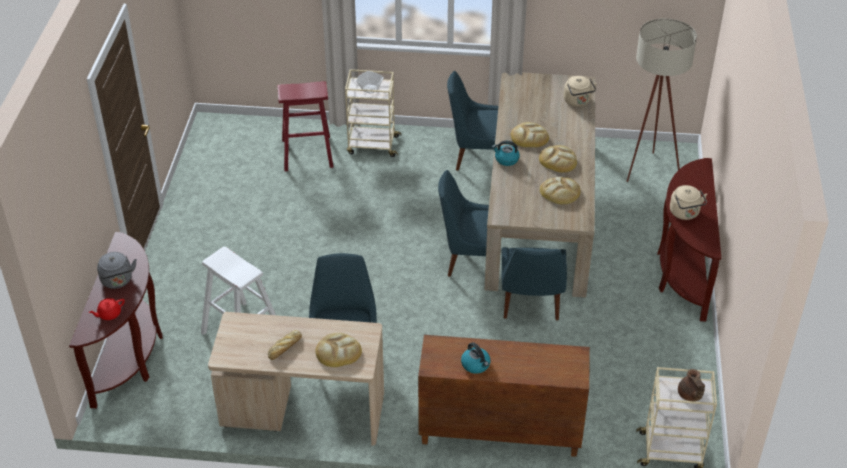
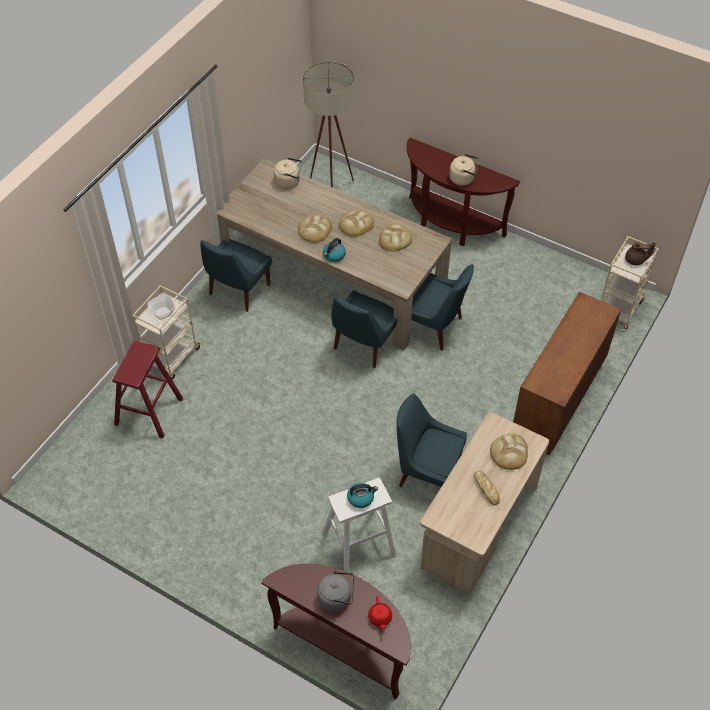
camera: 65 degrees left, 10 degrees up
(476, 365) = (569, 366): kettle -> kettle (361, 498)

